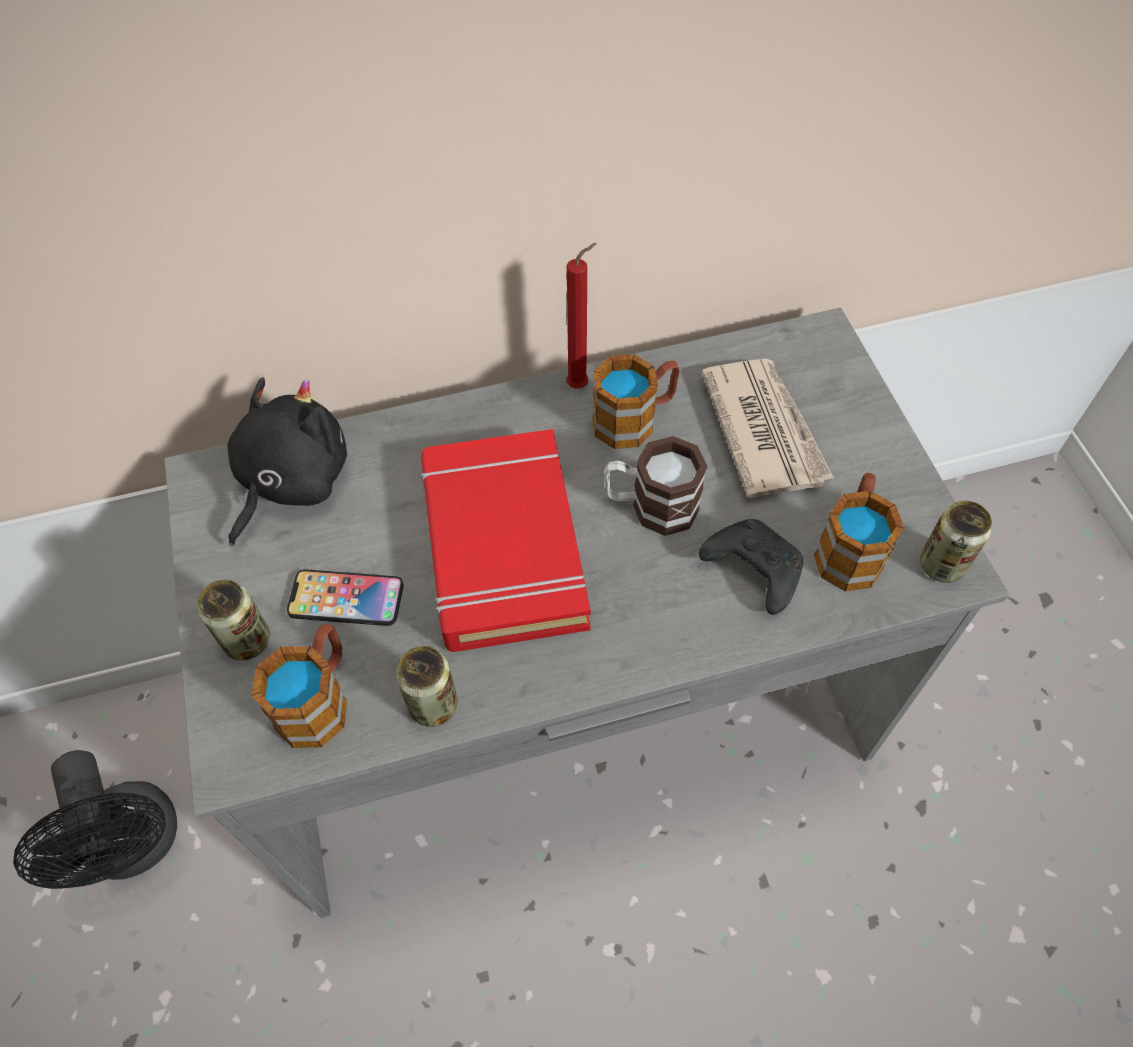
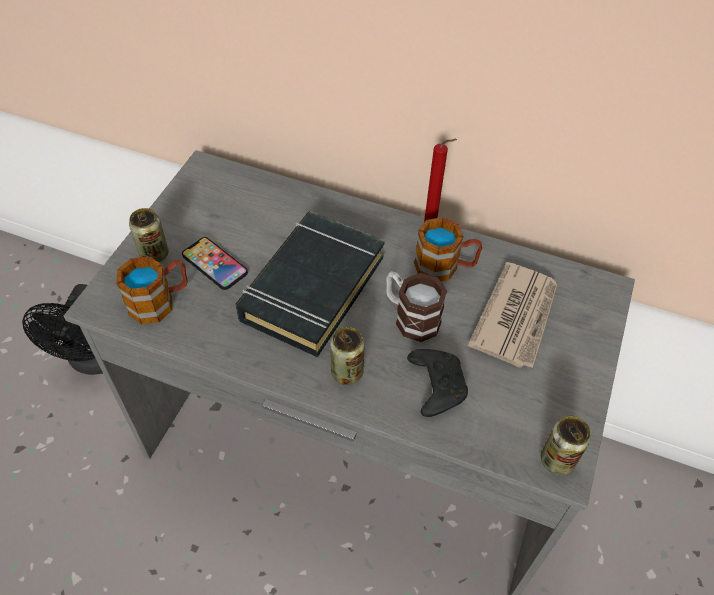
camera: 35 degrees right, 5 degrees down
(290, 480) = (241, 193): black plush toy -> none
(433, 705) = (207, 340): can -> can (347, 372)
(502, 547) = (312, 288): red book -> black book
(849, 548) = (506, 413): mug -> none

